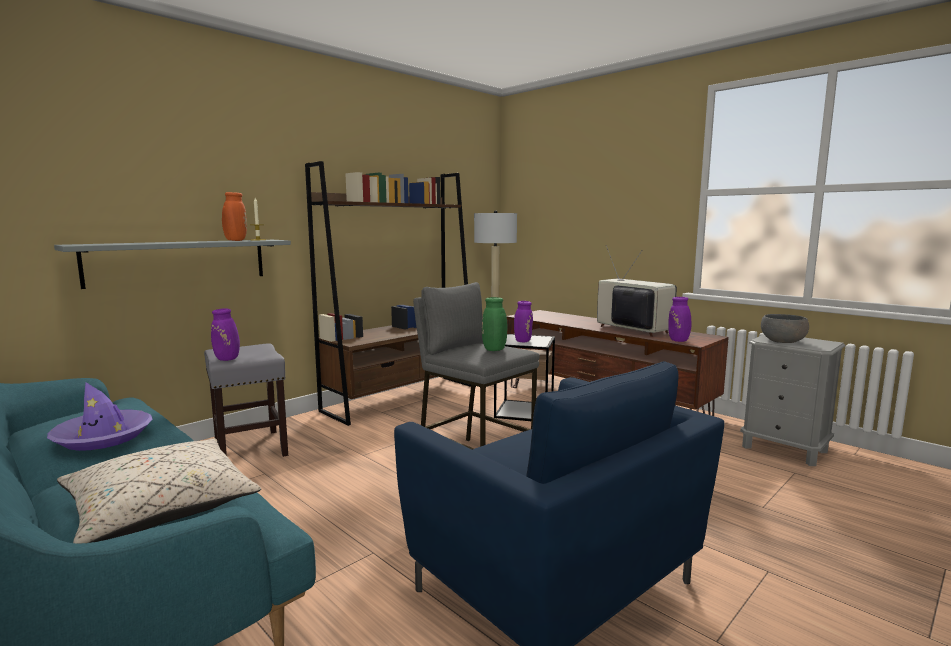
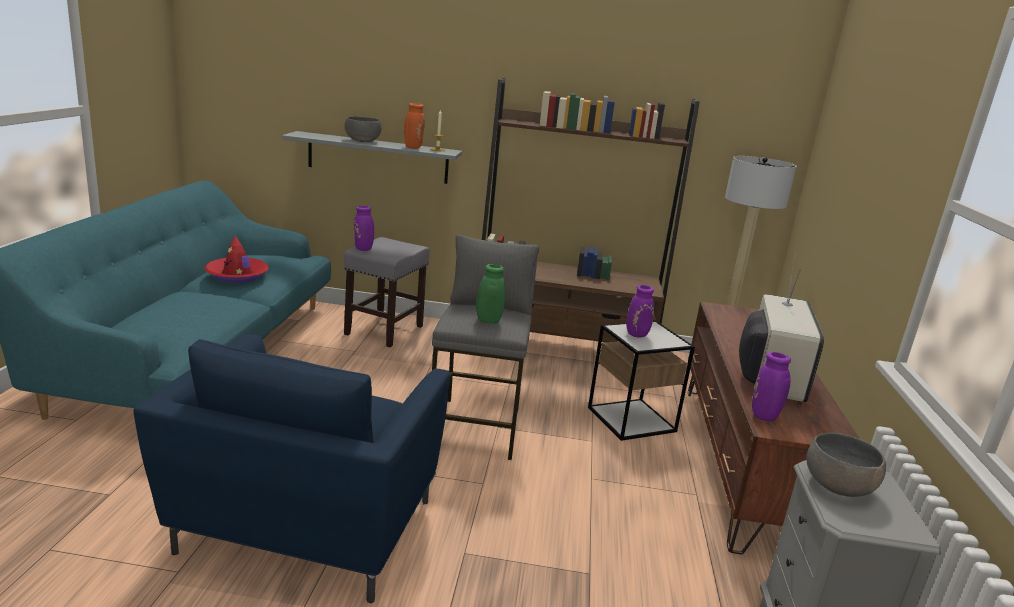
camera: 50 degrees right, 10 degrees up
(103, 437) = (237, 275): purple hat -> red hat
(160, 509) = (160, 324): beige pillow -> none
(168, 242) = (362, 141): none -> grey bowl

